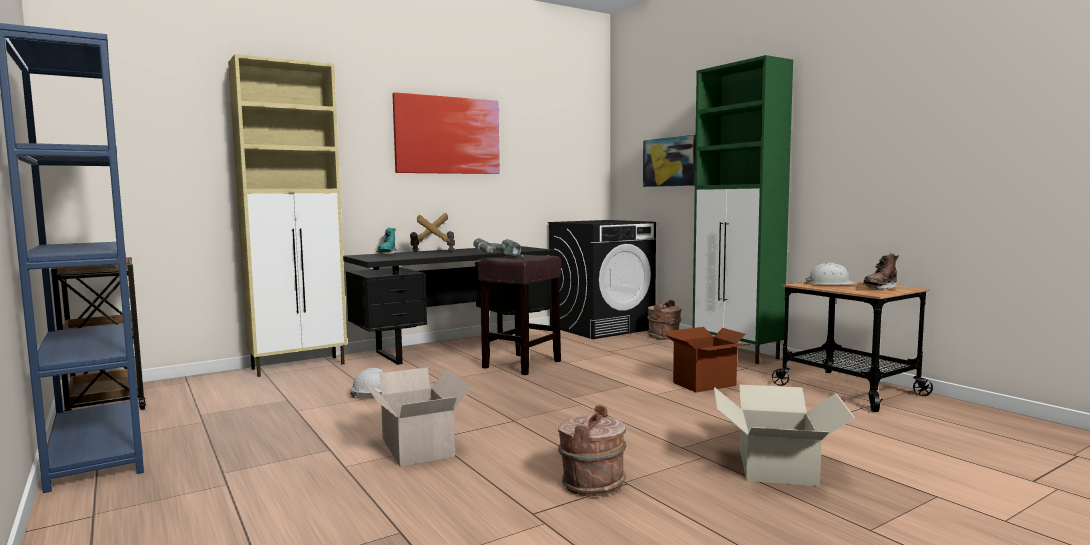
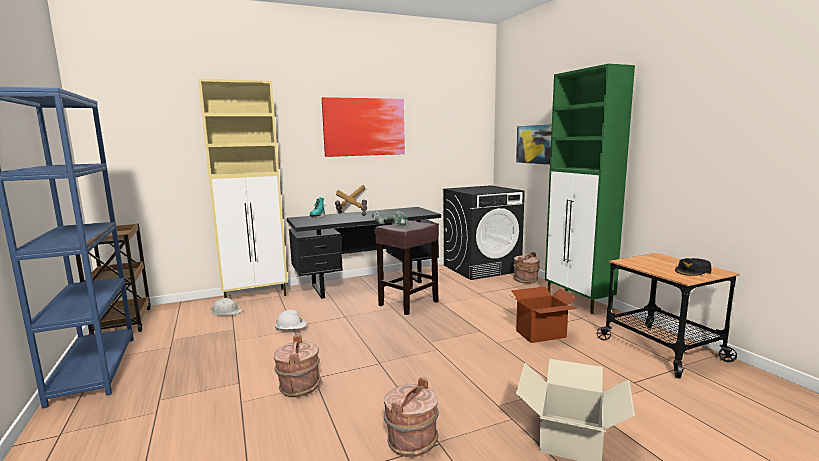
camera: 10 degrees right, 5 degrees up
(417, 448) = (299, 387): cardboard box -> brown bucket
(830, 284) = (651, 262): white hard hat -> white hard hat (226, 312)
(880, 288) = (693, 271): brown boot -> black cap

